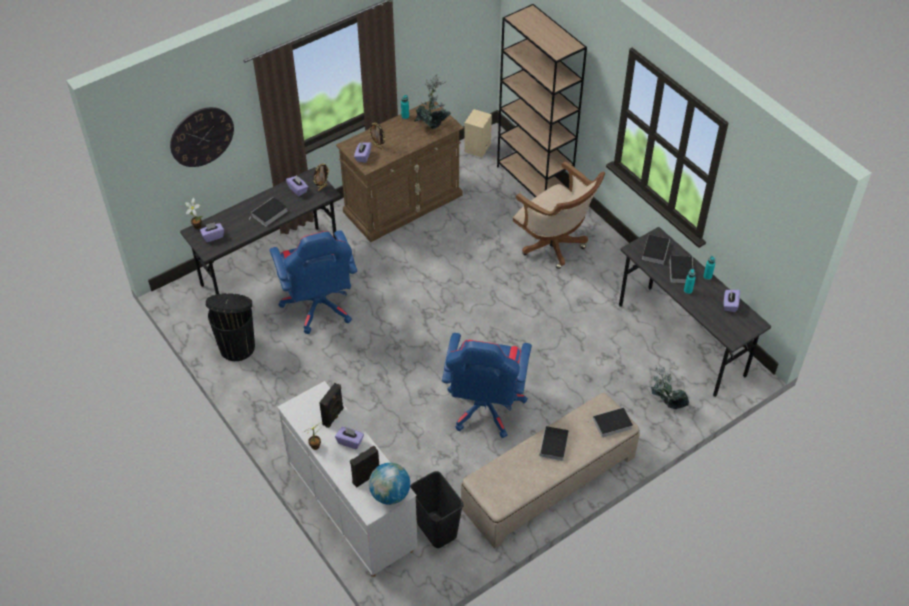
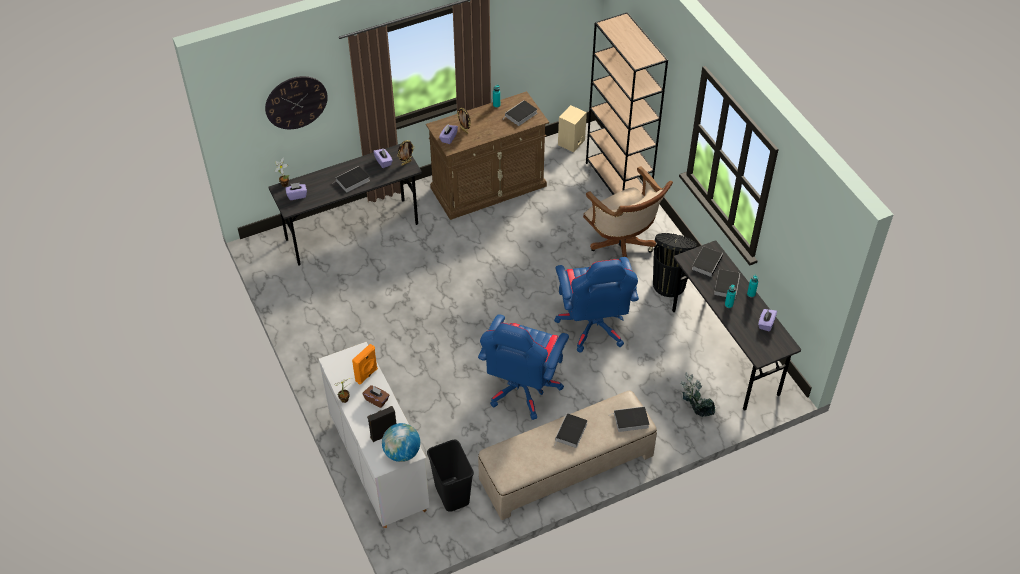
camera: 10 degrees right, 0 degrees up
(237, 346) = (307, 300): black trash can -> black trash can (669, 283)
(318, 305) = (389, 272): blue office chair -> blue office chair (593, 325)
(333, 416) = (367, 375): black speaker -> orange speaker
(350, 441) = (377, 400): purple tissue box -> brown tissue box
(432, 124) = (520, 115): potted plant -> book

